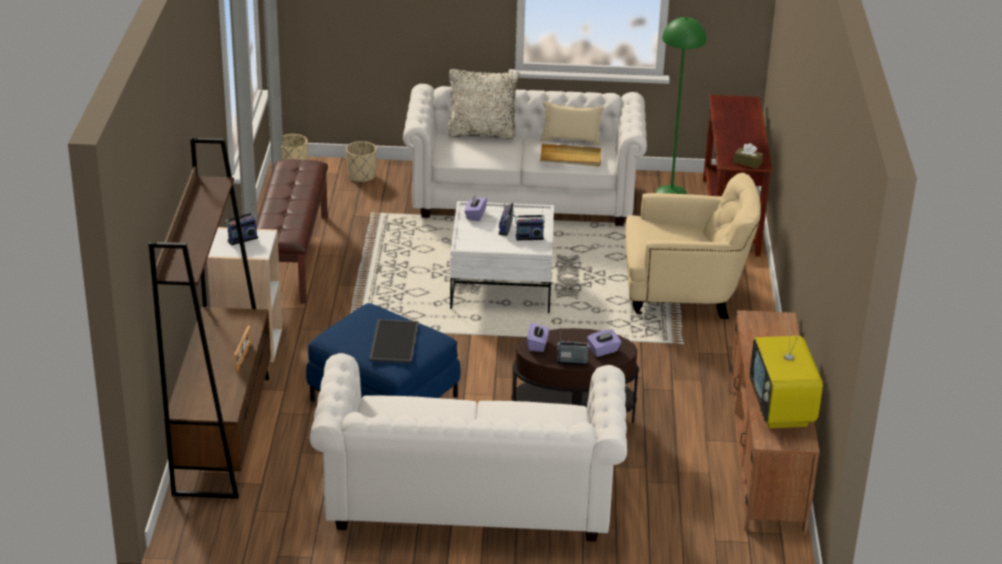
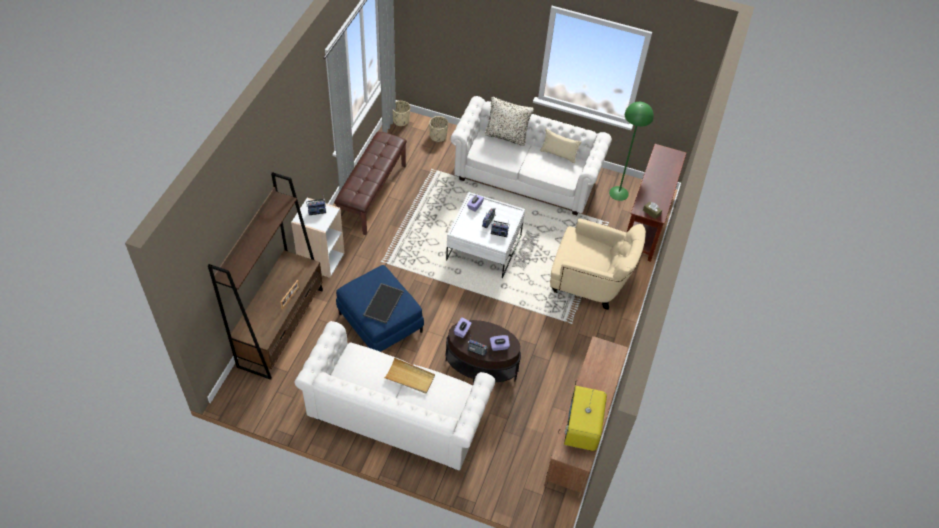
camera: 15 degrees right, 20 degrees up
(570, 158) = (551, 171): beige tray -> beige tray (410, 377)

